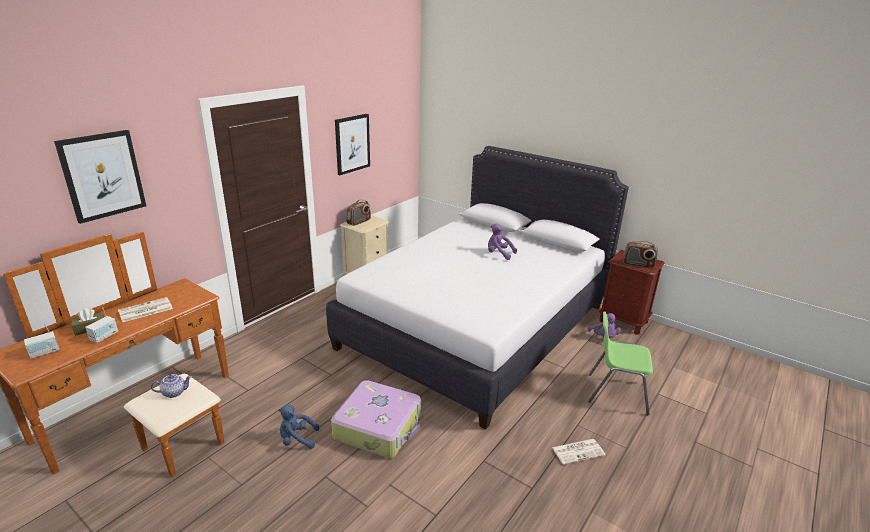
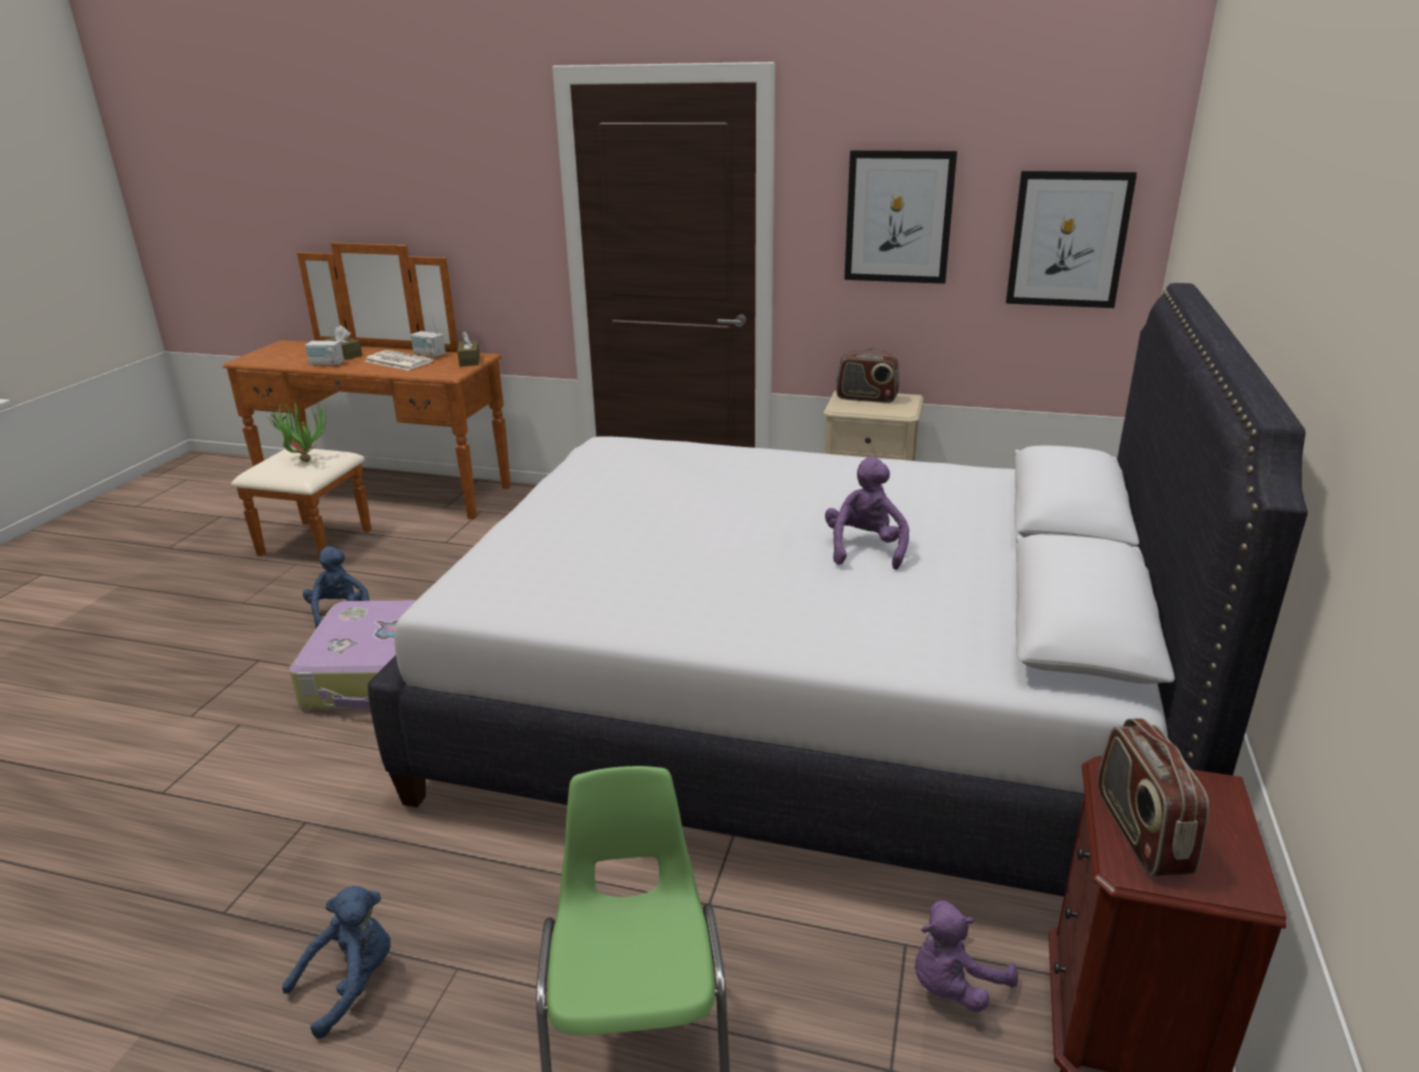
camera: 70 degrees right, 0 degrees up
(44, 352) = (287, 355): radio -> radio (429, 355)
(102, 175) = (412, 162): picture -> picture (1068, 239)
(174, 392) = (305, 459): teapot -> potted plant
(185, 288) = (469, 361): none -> brown tissue box
(578, 451) = (351, 983): newspaper -> blue plush toy

